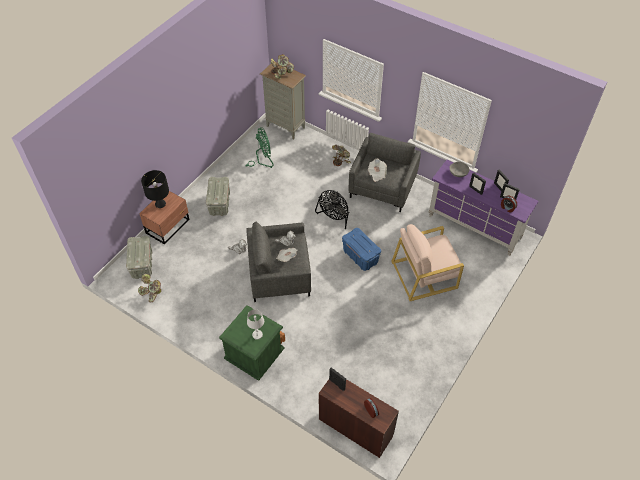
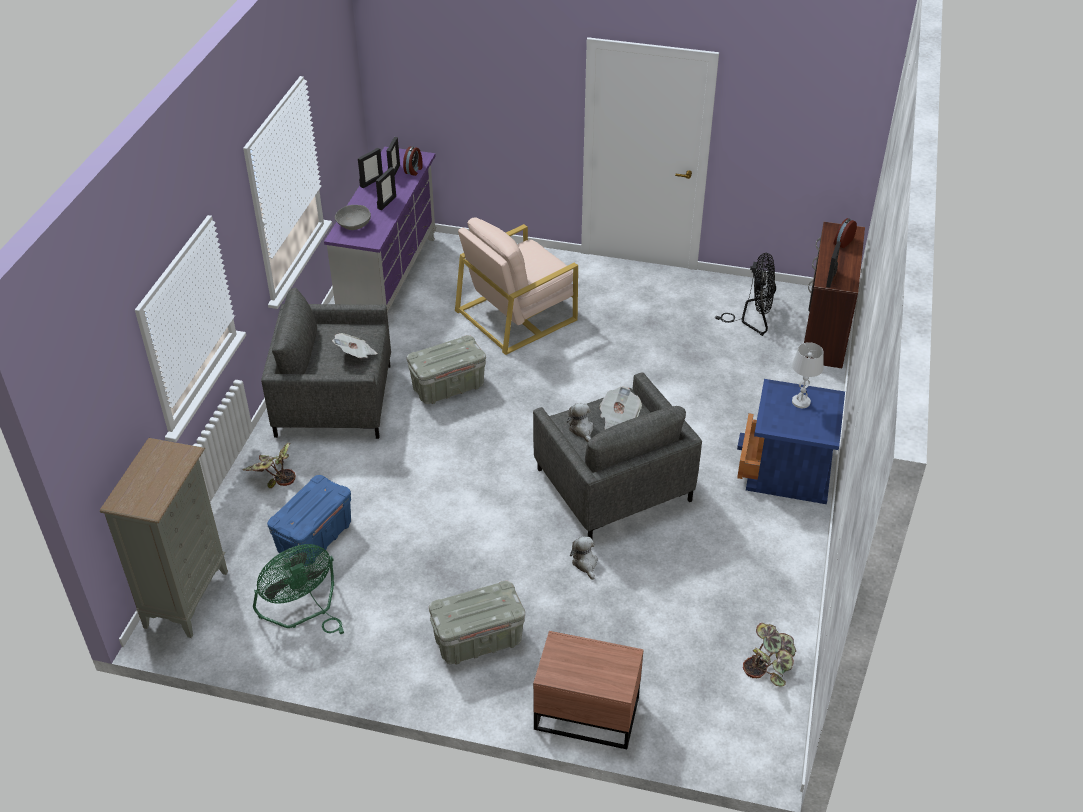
camera: 110 degrees left, 10 degrees down
(142, 264) = (711, 717): grey storage box -> grey storage box (448, 387)
(160, 204) = (586, 671): black table lamp -> none
(255, 351) = (784, 469): green nightstand -> blue nightstand
(281, 73) = (149, 480): potted plant -> none
(334, 216) = (436, 448): black fan -> black fan (753, 315)
(360, 257) = (517, 392): blue storage box -> blue storage box (315, 537)
(425, 274) = (517, 314): beige armchair -> beige armchair turned 90 degrees clockwise

